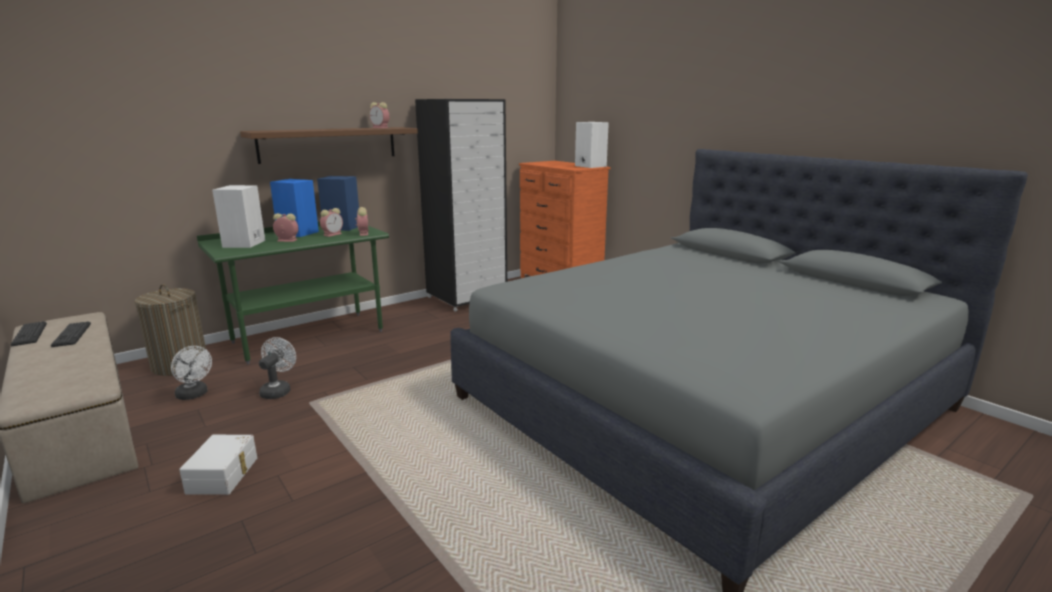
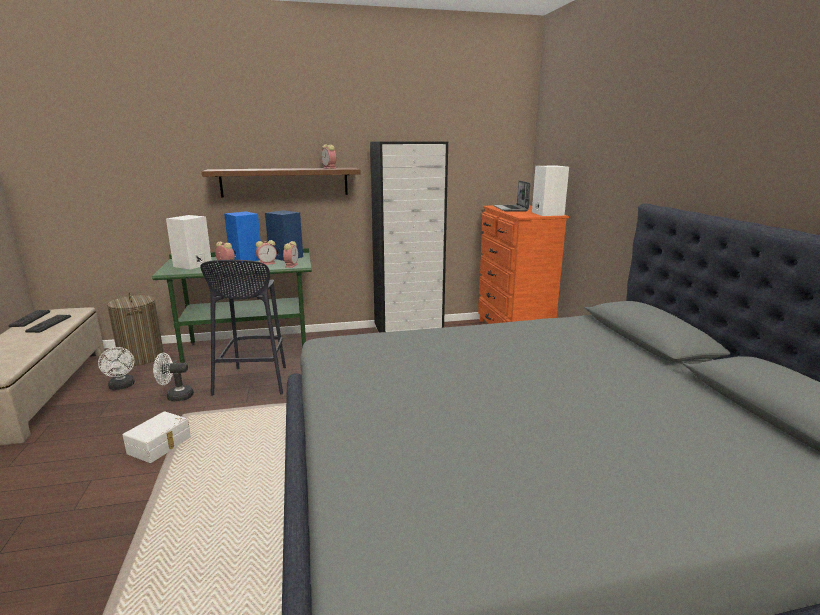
camera: 25 degrees right, 0 degrees up
(224, 475) = (61, 467): white storage box -> white storage box (160, 445)
(278, 390) = (175, 396): white fan -> white fan turned 135 degrees counterclockwise
(353, 362) = (253, 382): none -> grey stool
(551, 164) = (511, 209): none -> laptop

